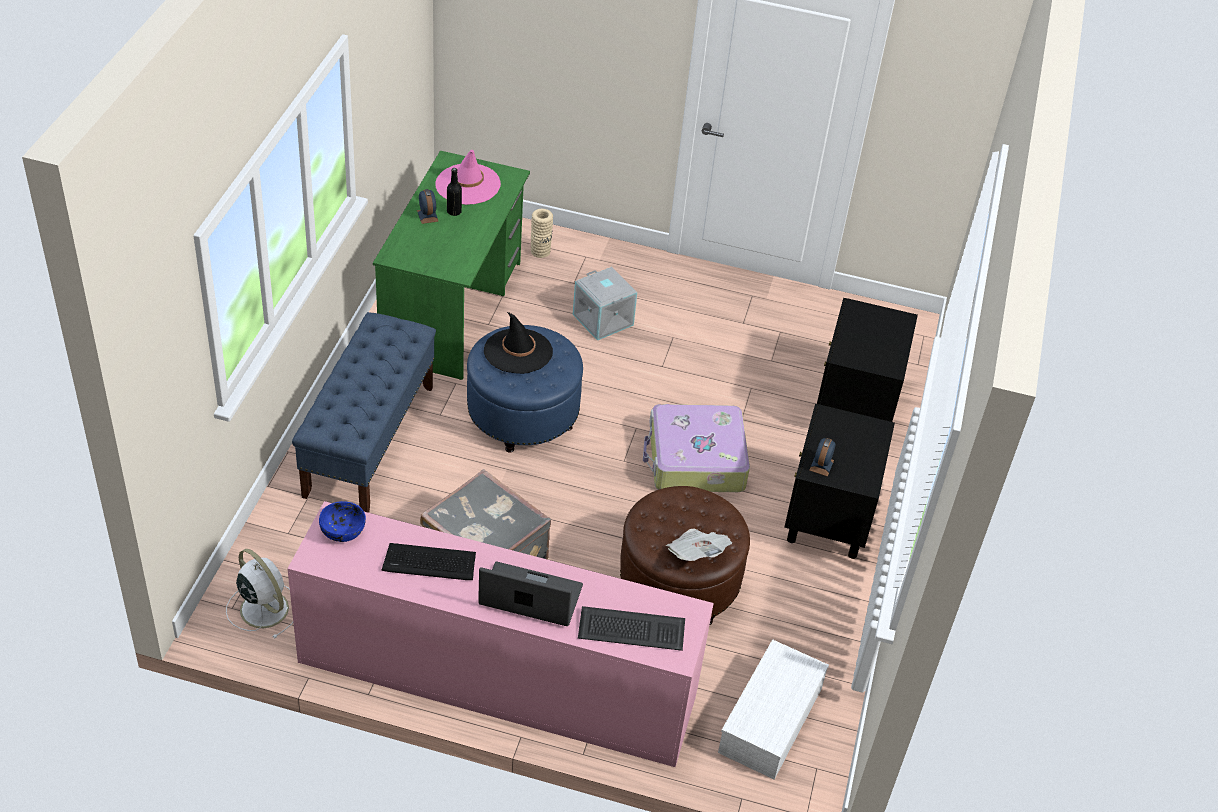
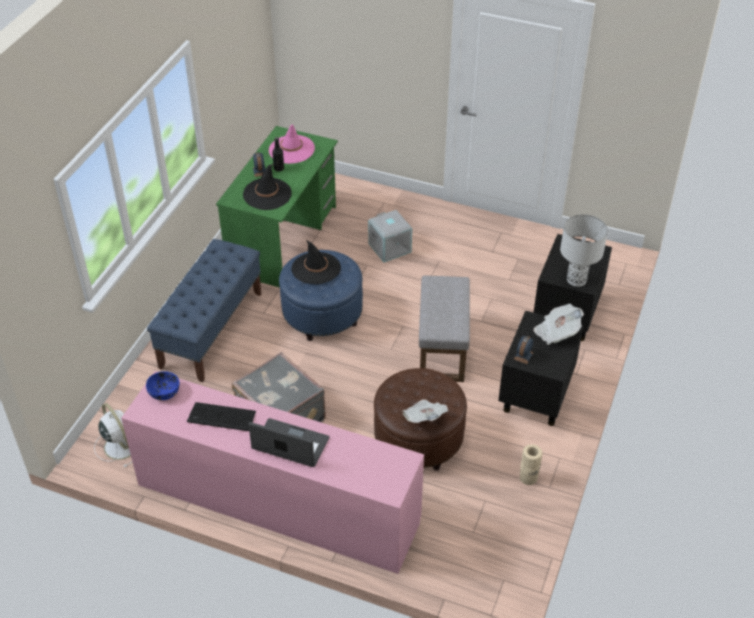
camera: 10 degrees right, 0 degrees up
(443, 248) = (267, 194): none -> black hat
(540, 251) = (351, 198): beige vase -> beige vase (528, 477)
(630, 631) = (359, 472): keyboard -> none
(695, 460) = (443, 350): suitcase -> grey ottoman
(771, 722) = (473, 544): white storage box -> none
(861, 432) = (556, 332): none -> newspaper
(876, 360) = (576, 279): none -> white table lamp

